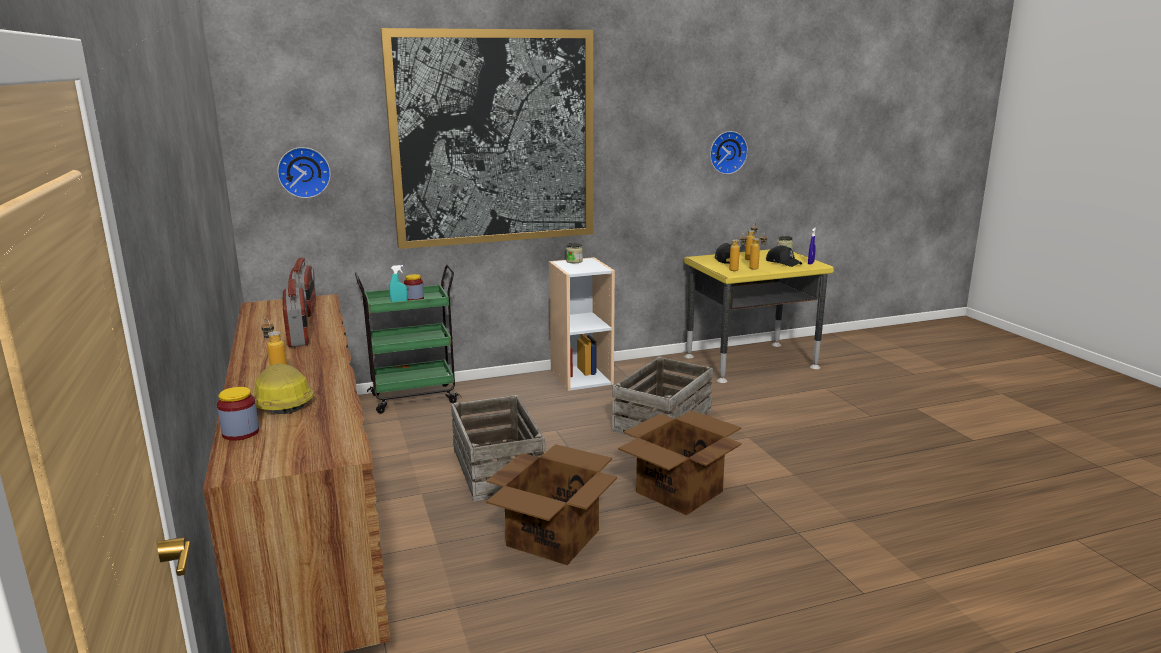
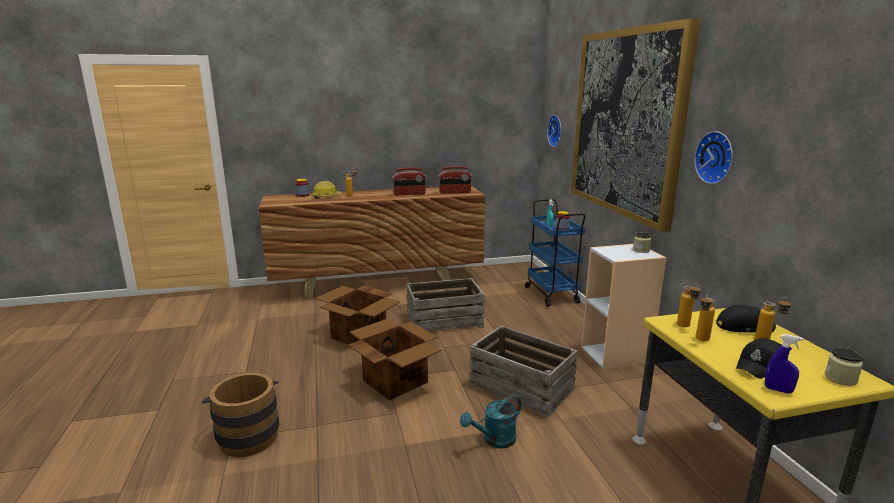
camera: 95 degrees right, 0 degrees up
(414, 398) = (551, 295): green cart -> blue cart
(727, 152) = (831, 187): wall clock -> wall clock (716, 157)
(759, 433) = (494, 440): none -> turquoise watering can
(849, 581) = (247, 435): none -> brown bucket

